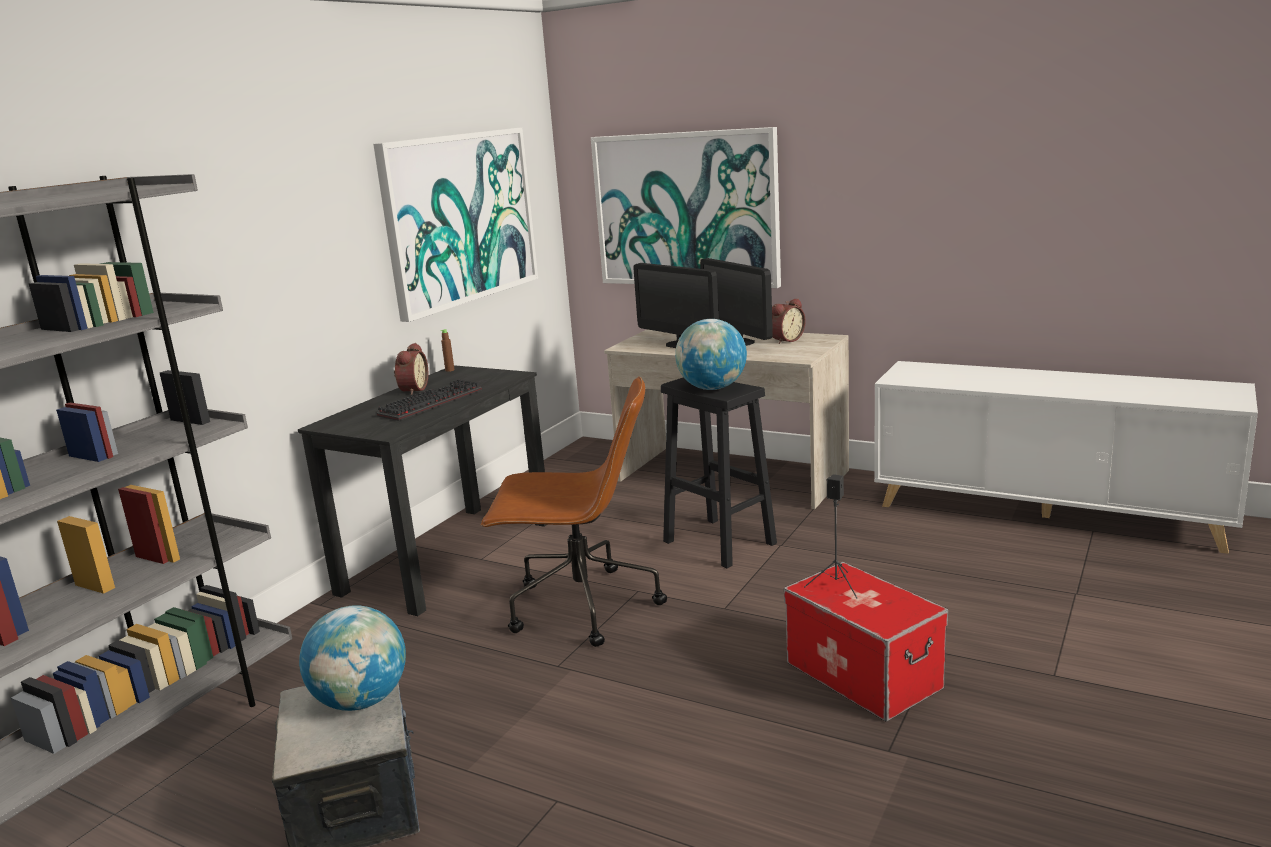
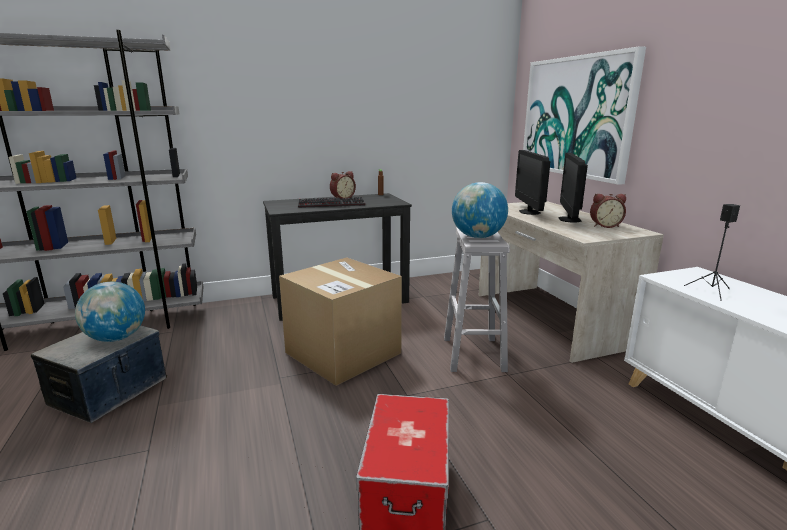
camera: 40 degrees right, 0 degrees up
(460, 218) = (416, 105): picture -> none
(580, 607) = (343, 353): brown office chair -> cardboard box
(717, 542) = (473, 353): black stool -> white stool
(836, 585) = (409, 412): black speaker -> black speaker (711, 291)

